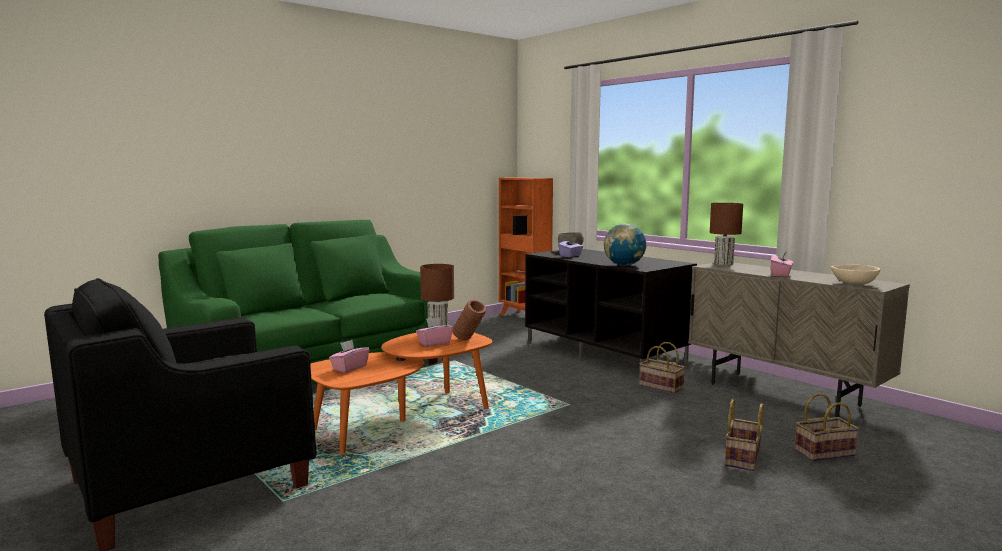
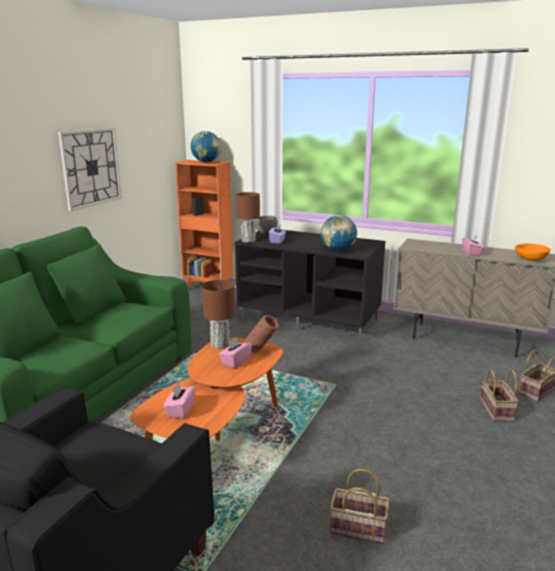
camera: 25 degrees left, 10 degrees up
(394, 170) = (91, 167): none -> wall clock
(529, 177) = (206, 162): none -> globe
(659, 387) = (381, 350): basket -> basket (356, 529)
(723, 264) = (415, 243): brown table lamp -> brown table lamp (248, 240)
(853, 284) = (530, 259): beige bowl -> orange bowl

